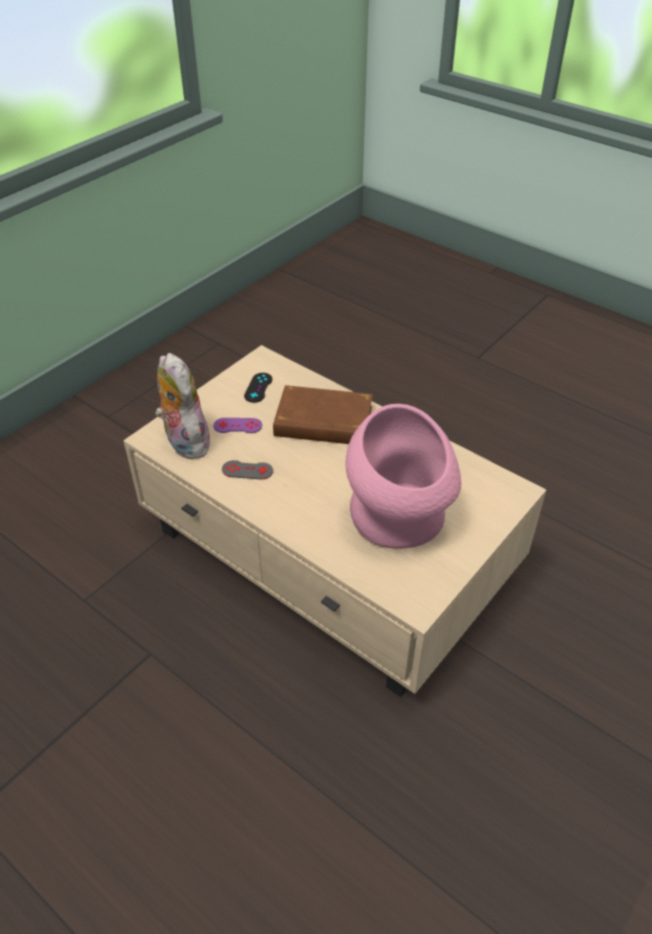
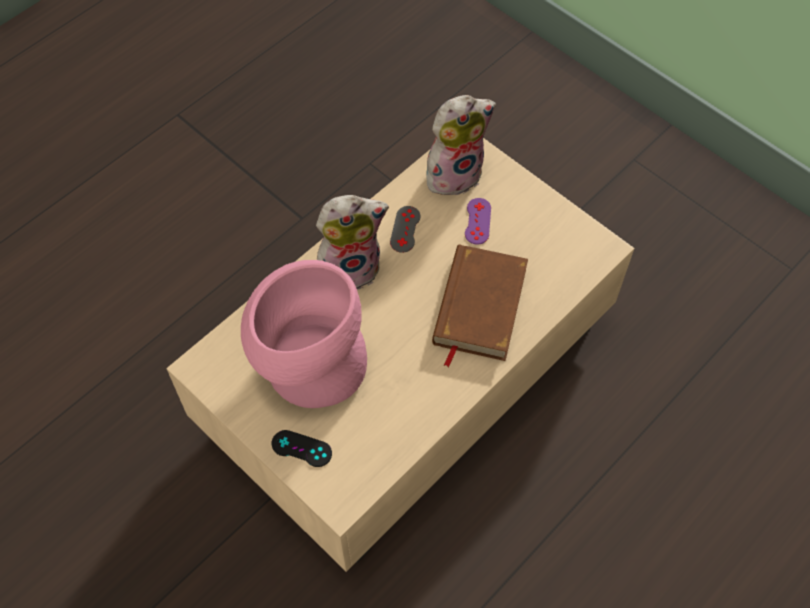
camera: 95 degrees right, 15 degrees up
(258, 388) = (545, 242): black game controller -> black game controller (301, 448)
(292, 504) = (350, 267): none -> plush toy

